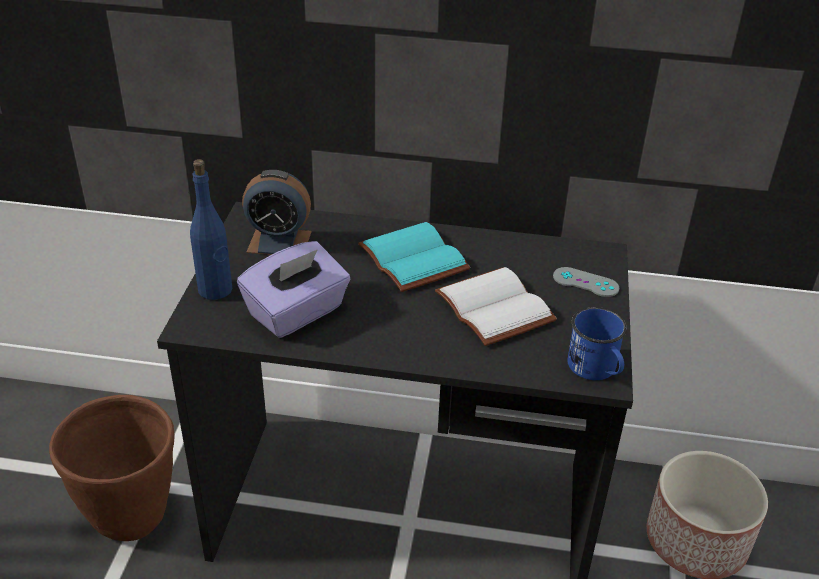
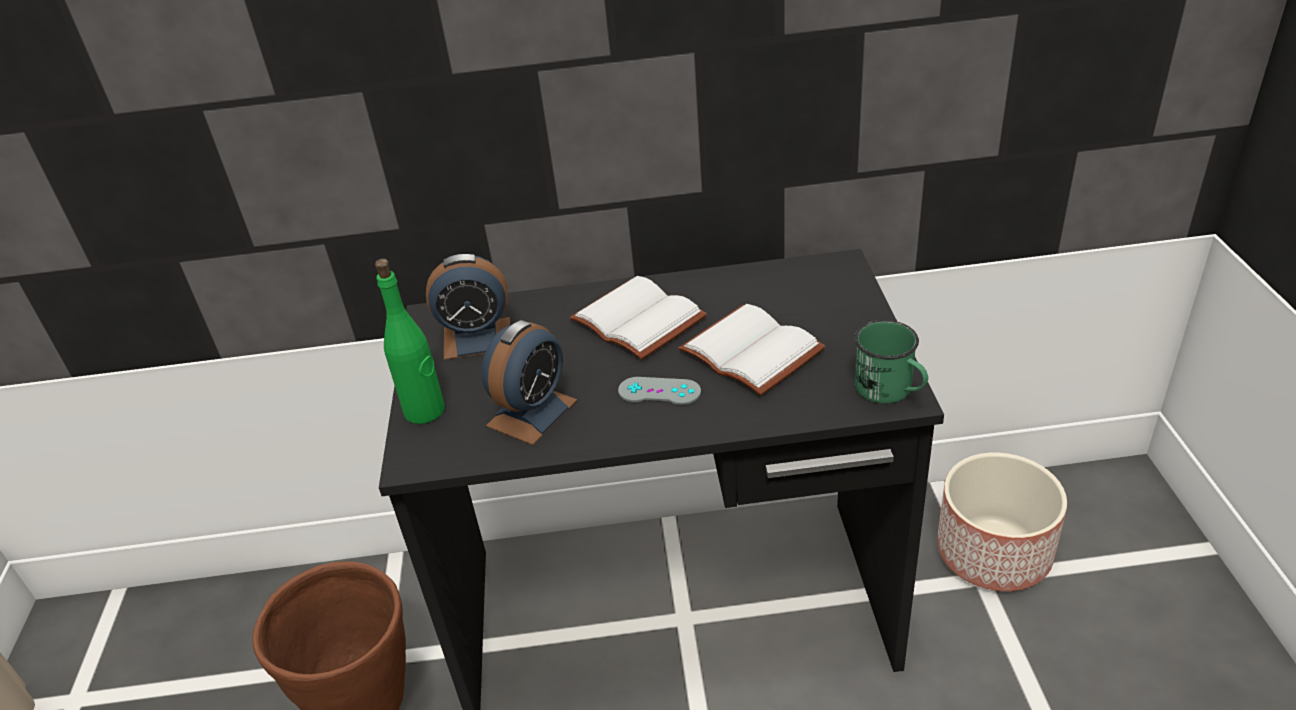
camera: 10 degrees left, 0 degrees up
(215, 290) = (425, 411): blue bottle -> green bottle
(297, 313) = (532, 413): purple tissue box -> alarm clock
(410, 259) = (634, 321): turquoise book -> white book
(585, 282) = (836, 300): grey game controller -> grey game controller (659, 391)
(596, 370) = (890, 390): blue mug -> green mug

